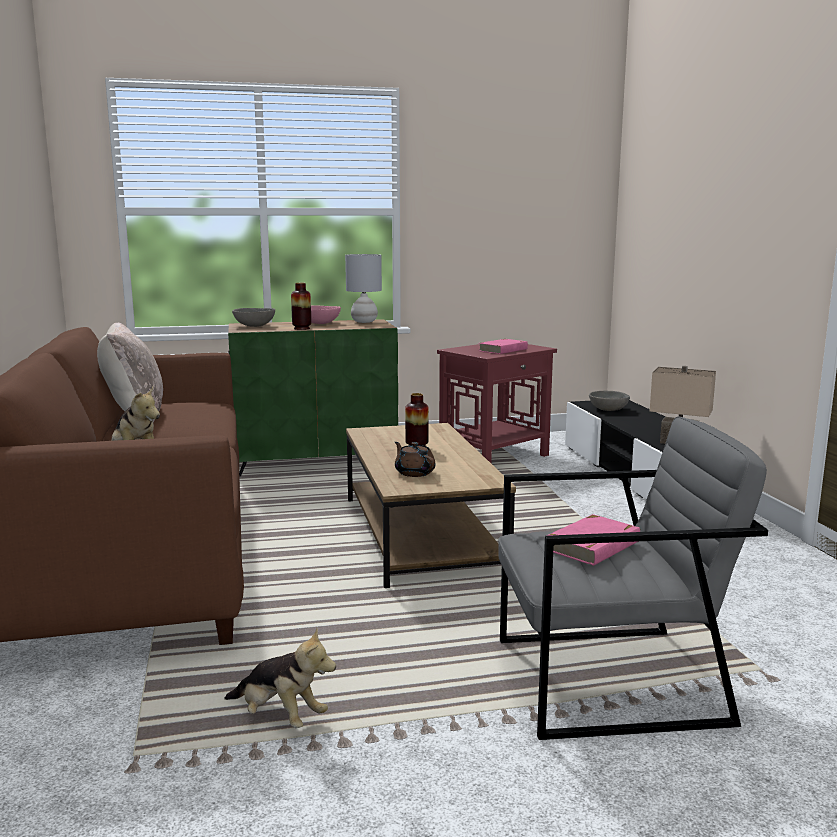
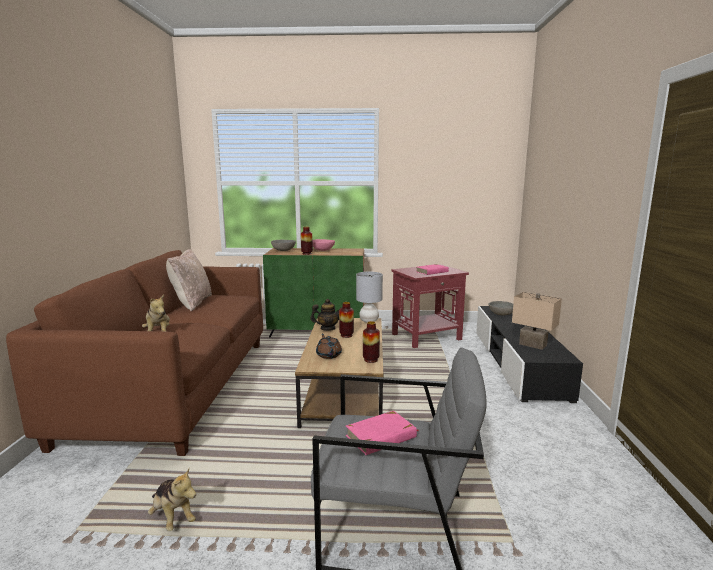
camera: 15 degrees right, 0 degrees up
(364, 322) = (349, 250): grey table lamp -> grey table lamp (368, 321)
(378, 441) = (327, 328): none -> teapot
(483, 473) = (371, 360): none -> vase

